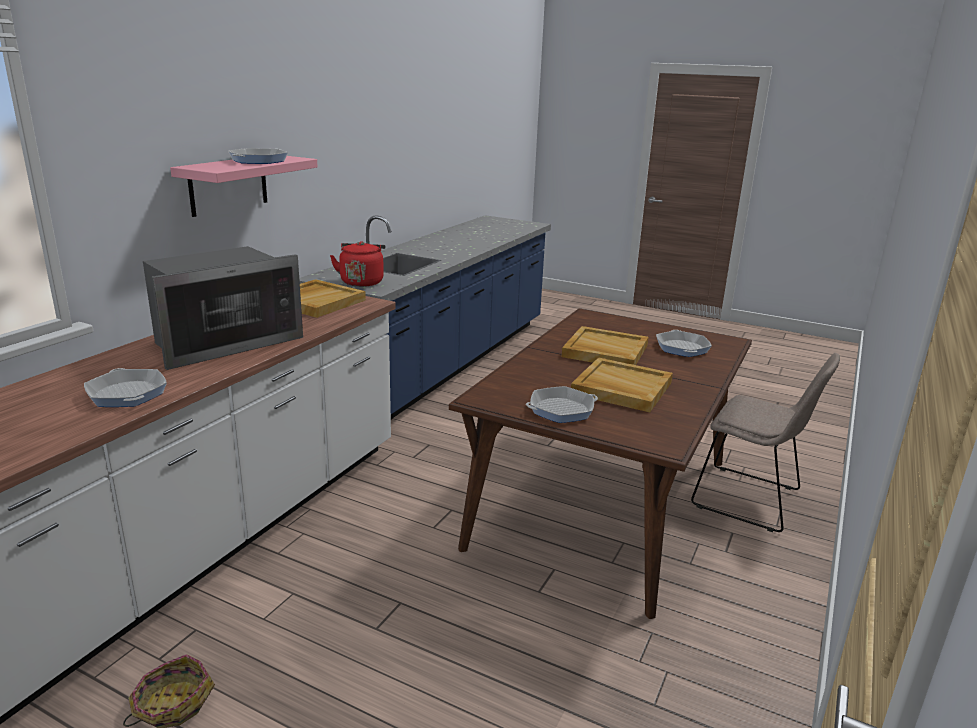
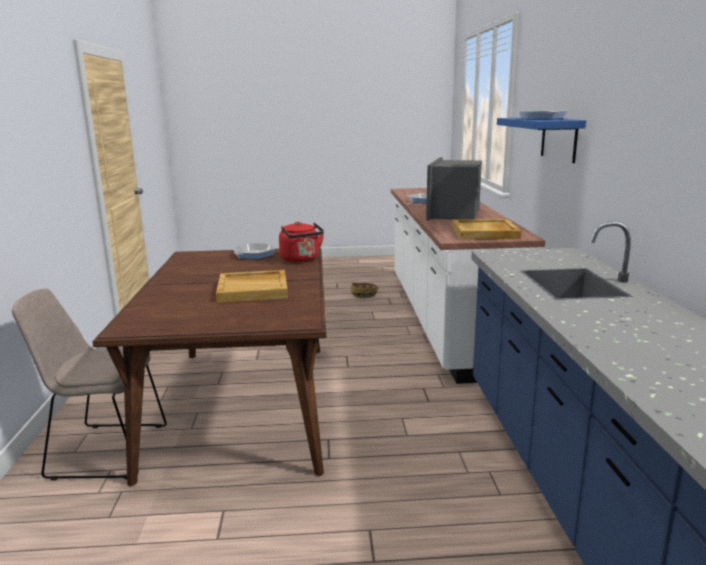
camera: 150 degrees right, 5 degrees down
(228, 184) = (559, 139): pink shelf -> blue shelf
(362, 282) = (525, 257): red kettle -> red kettle (301, 259)
(620, 388) = (224, 270): beige tray -> none
(682, 348) = (180, 308): frying pan -> none

